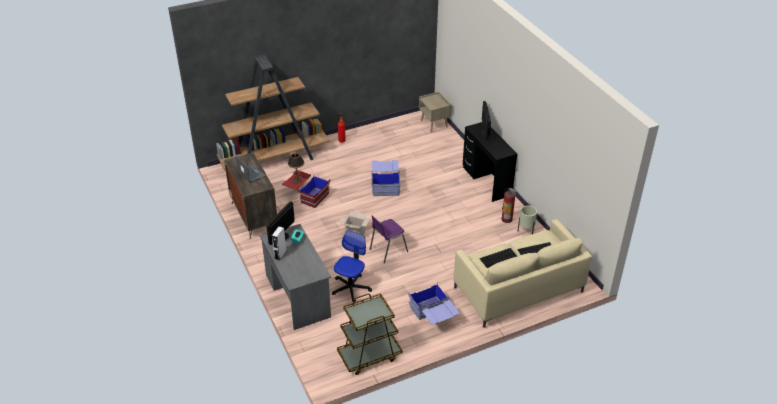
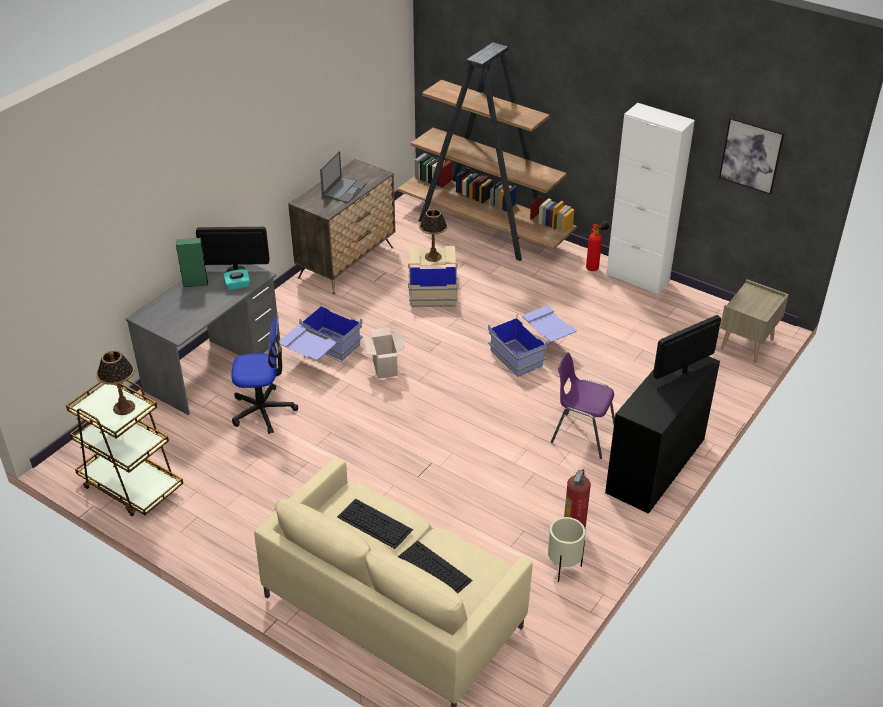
camera: 60 degrees right, 0 degrees up
(280, 254) = (195, 283): white speaker -> green speaker
(306, 195) = (433, 287): red storage box -> beige storage box
(362, 131) = (637, 278): none -> white cabinet
(372, 308) = (124, 408): none -> table lamp
(387, 250) = (374, 416): purple chair -> purple chair (581, 435)
(400, 40) = (751, 155): none -> picture
(433, 316) = (257, 525): blue storage box -> blue storage box (321, 354)

